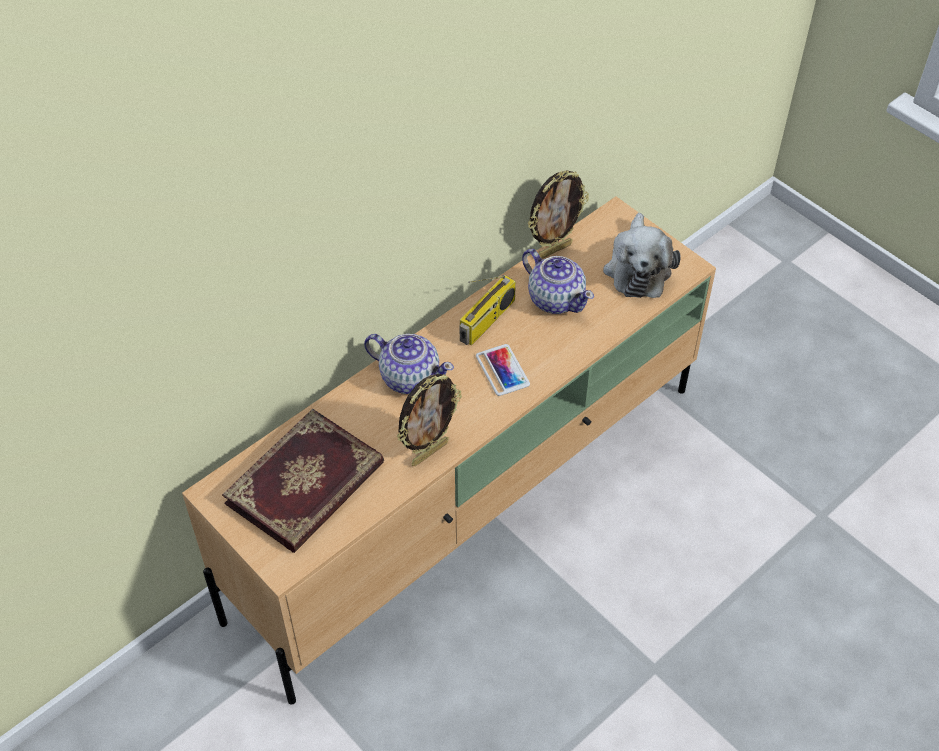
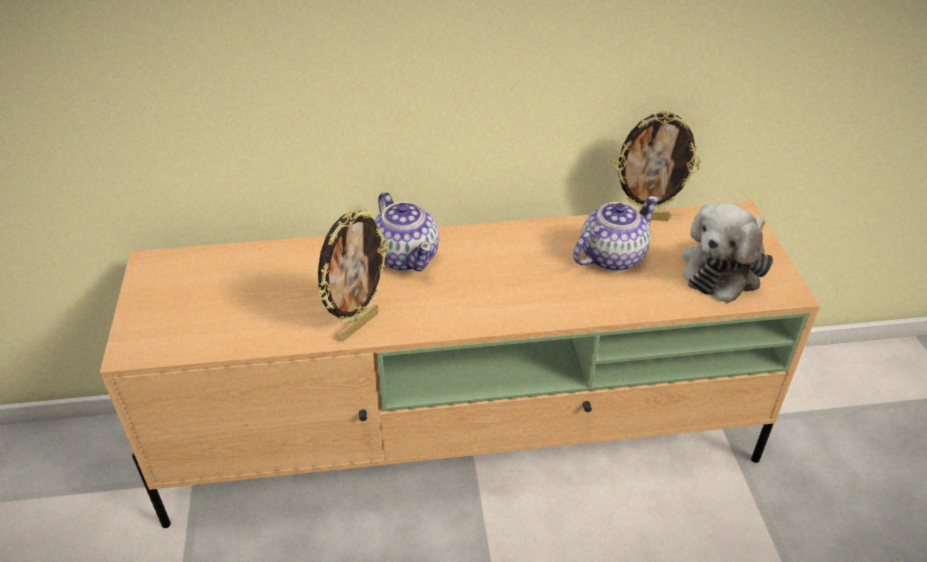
camera: 35 degrees right, 10 degrees down
(307, 485) = (227, 296): book -> none
(429, 452) = (358, 325): picture frame -> picture frame turned 45 degrees counterclockwise
(487, 321) = (524, 245): radio -> none
(502, 370) = (498, 291): phone -> none
(556, 299) = (611, 257): teapot -> teapot turned 120 degrees counterclockwise

